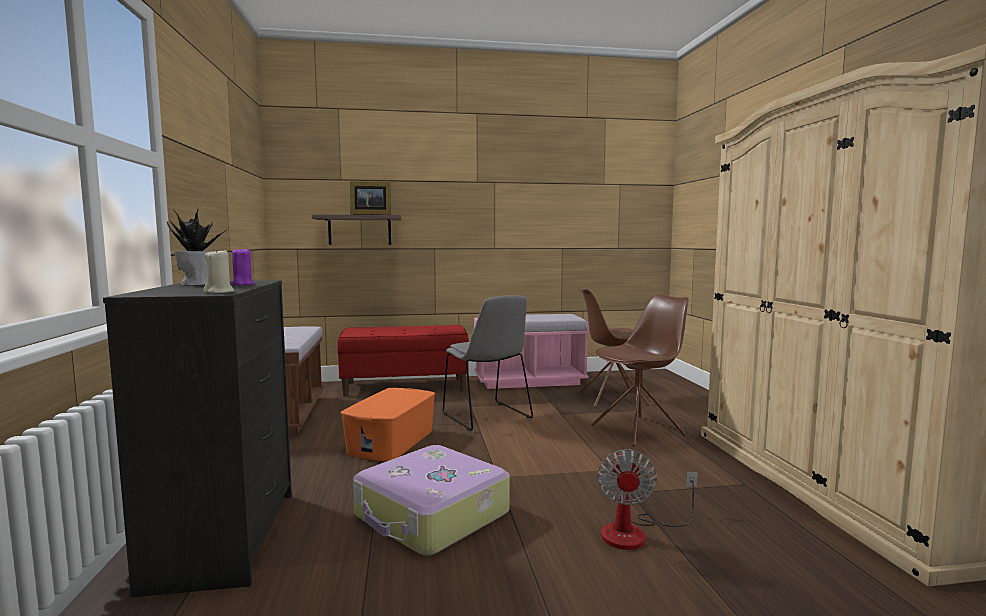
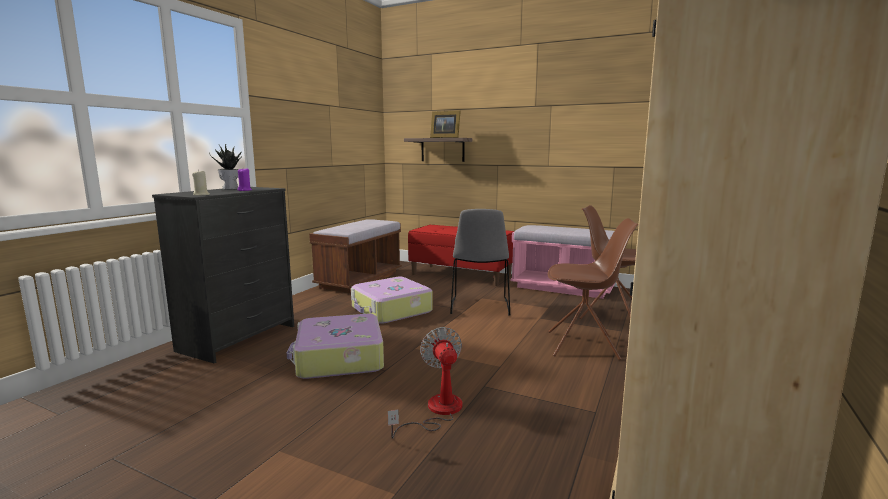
camera: 35 degrees right, 5 degrees up
(392, 442) = (391, 310): orange storage box -> suitcase
(636, 533) = (437, 411): fan -> fan turned 120 degrees clockwise

